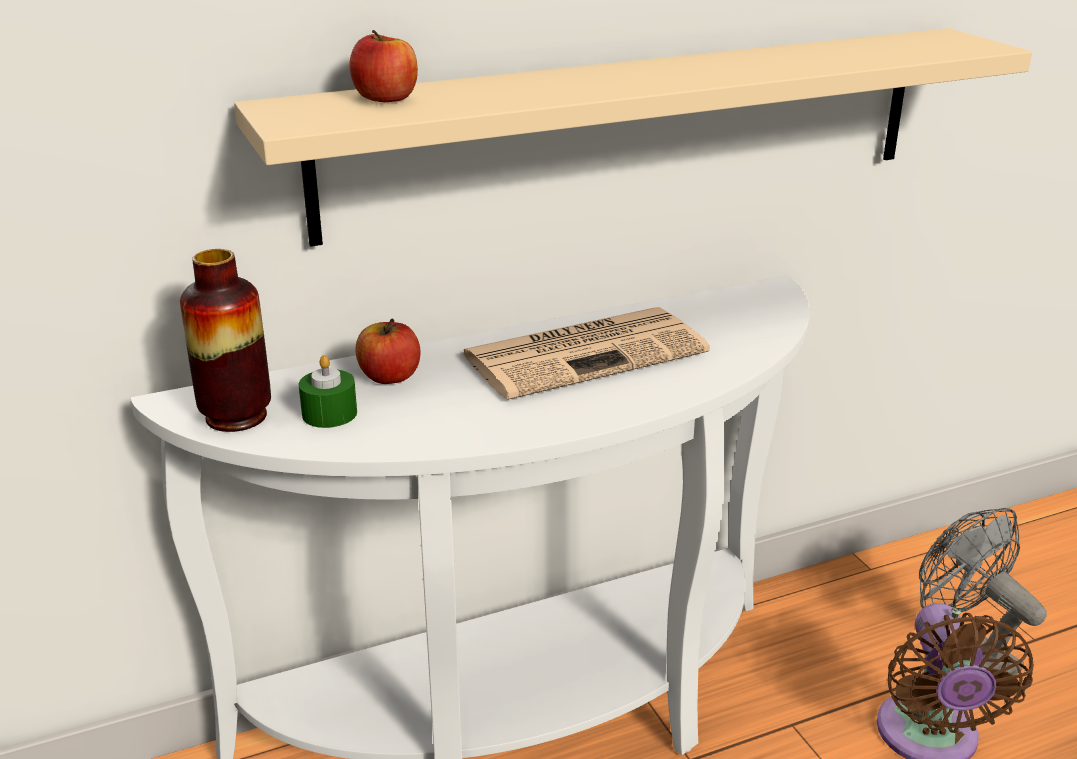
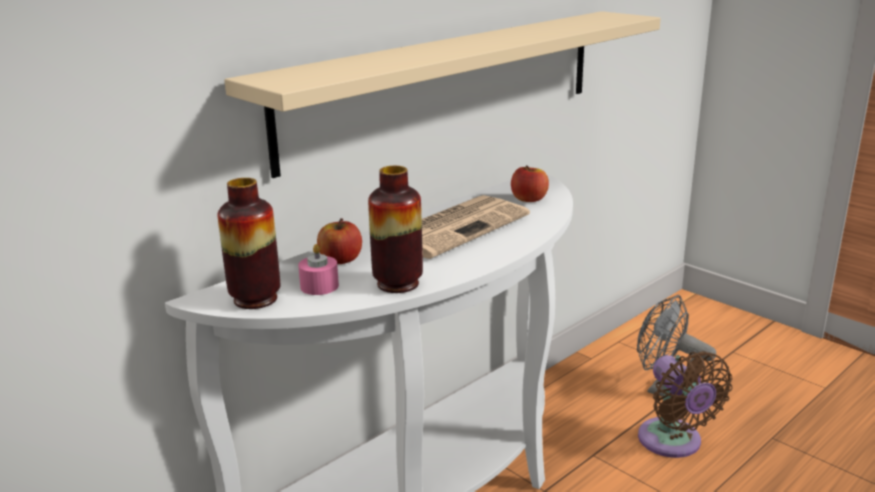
camera: 20 degrees left, 5 degrees down
(329, 413) = (319, 286): green candle -> pink candle
(386, 98) = (327, 67): apple -> apple (529, 199)
(433, 432) = (398, 284): none -> vase

